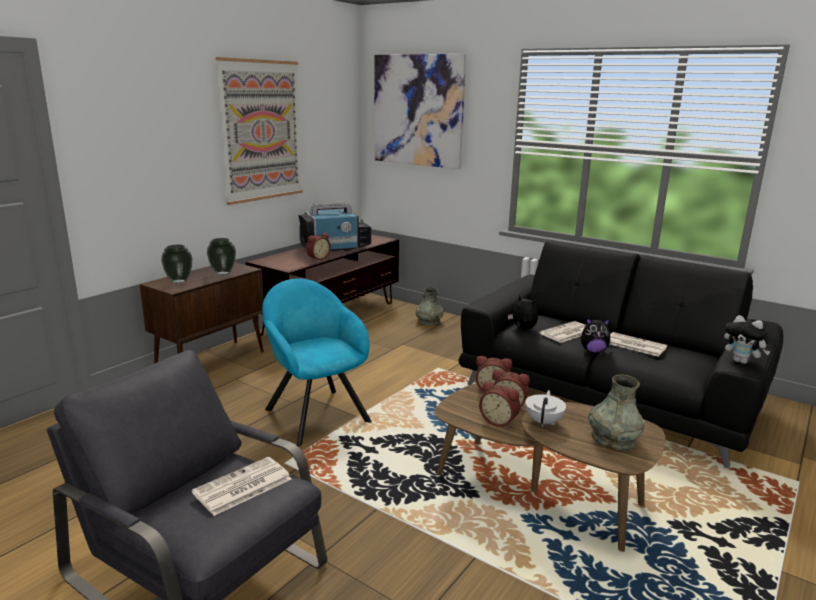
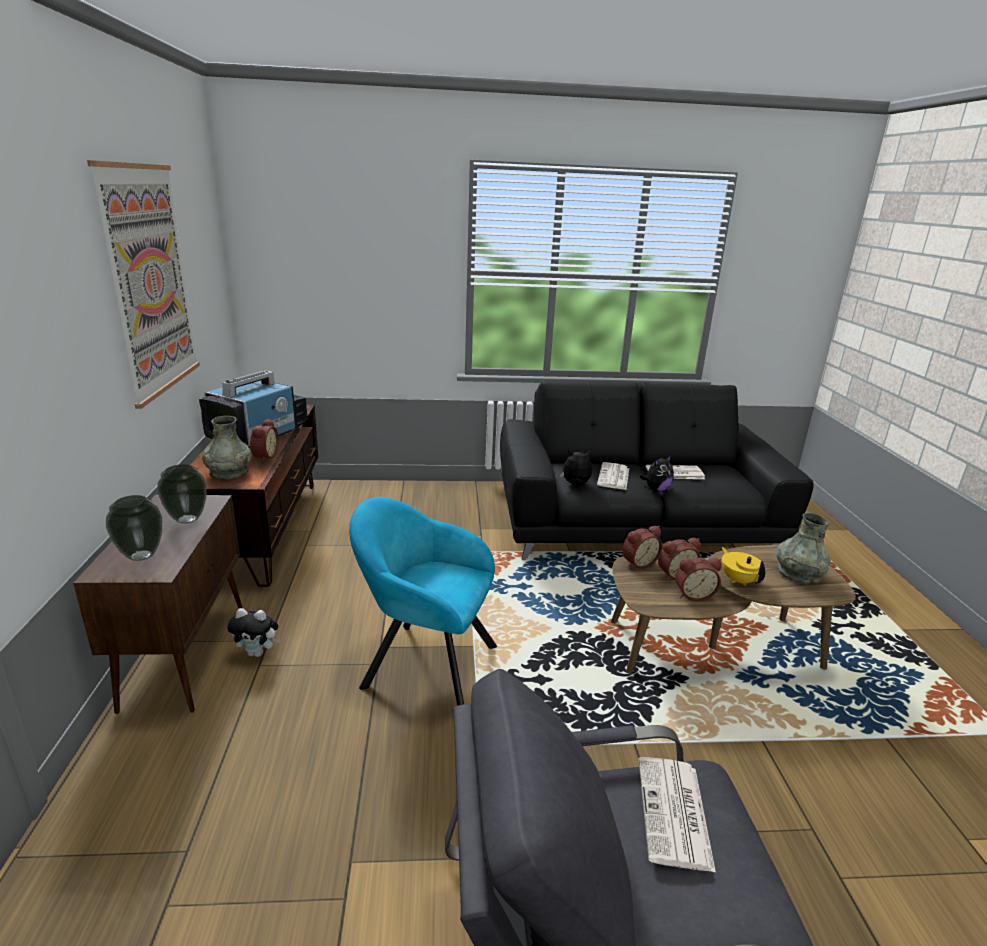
camera: 40 degrees left, 5 degrees up
(418, 110) = (324, 234): picture -> none
(429, 321) = (386, 497): grey vase -> grey vase (229, 472)
(544, 422) = (738, 580): white teapot -> yellow teapot
(742, 362) = (783, 467): plush toy -> plush toy (258, 653)

